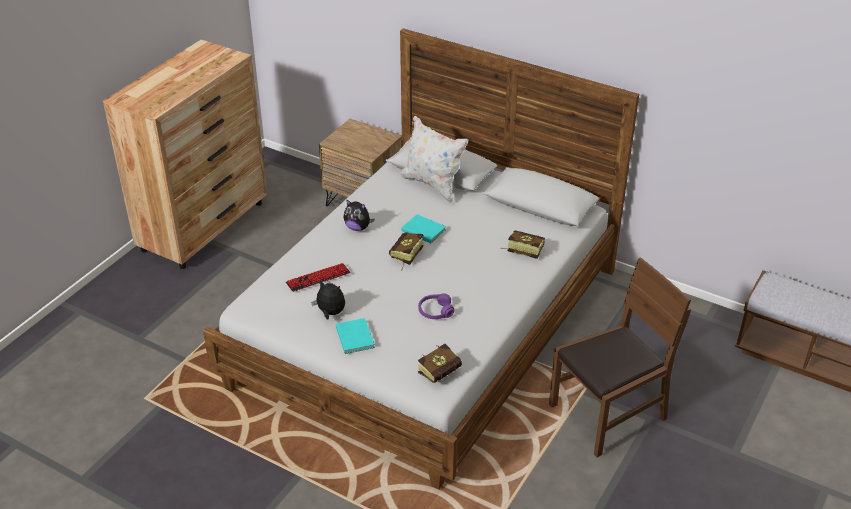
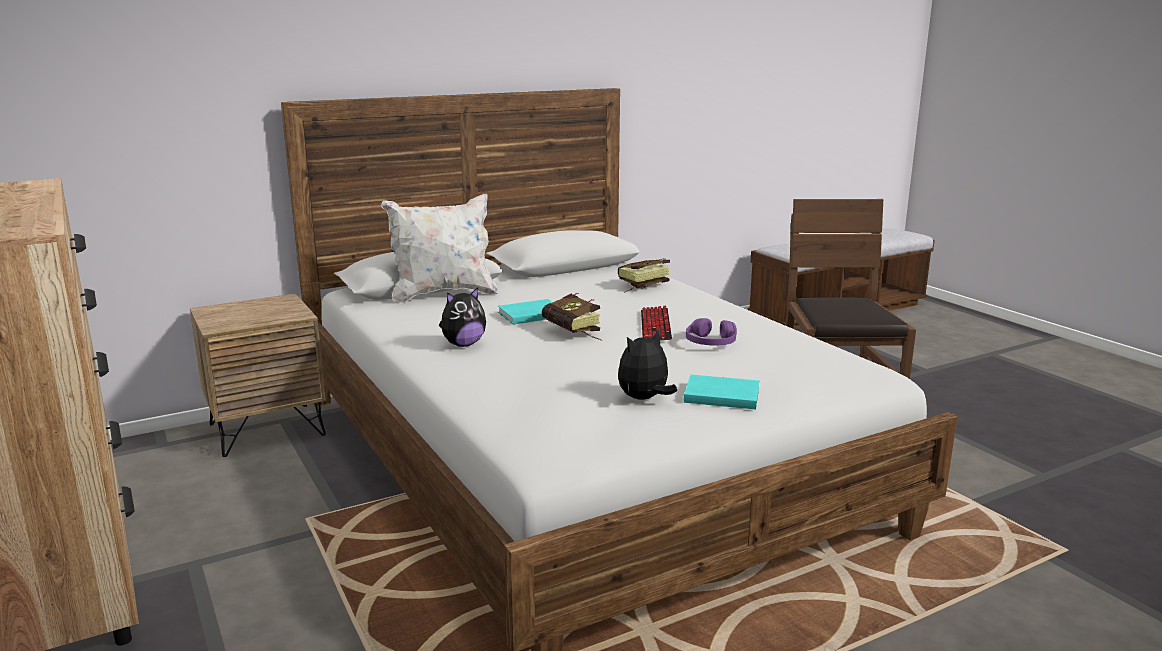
camera: 60 degrees left, 20 degrees down
(318, 278) = (551, 386): keyboard -> keyboard (655, 326)
(443, 371) = (844, 363): book -> none

